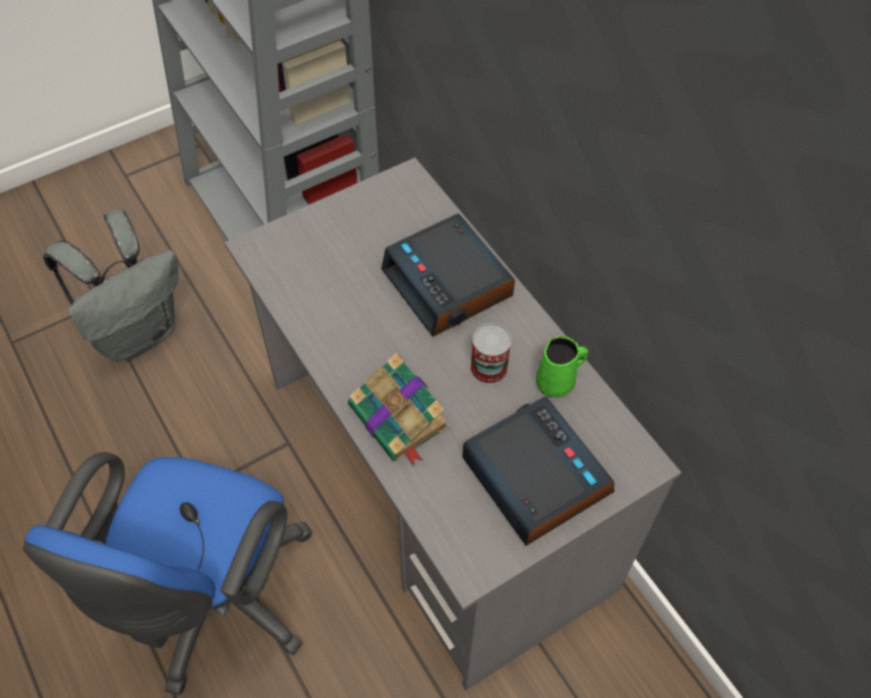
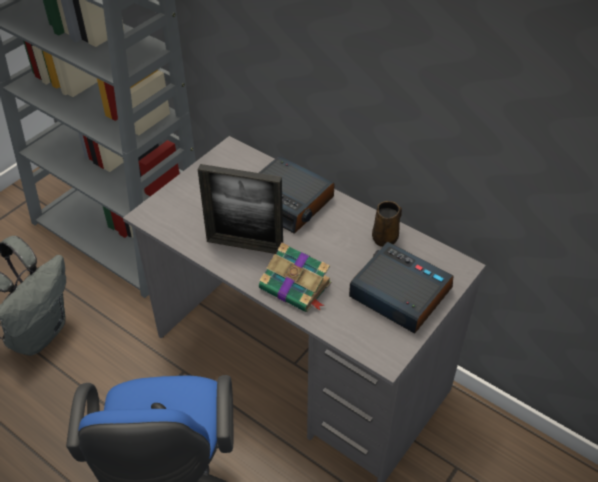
camera: 20 degrees left, 10 degrees down
(360, 333) = (244, 245): none -> picture frame
(489, 368) = (339, 241): can -> none
(557, 383) = (386, 238): green mug -> brown mug

